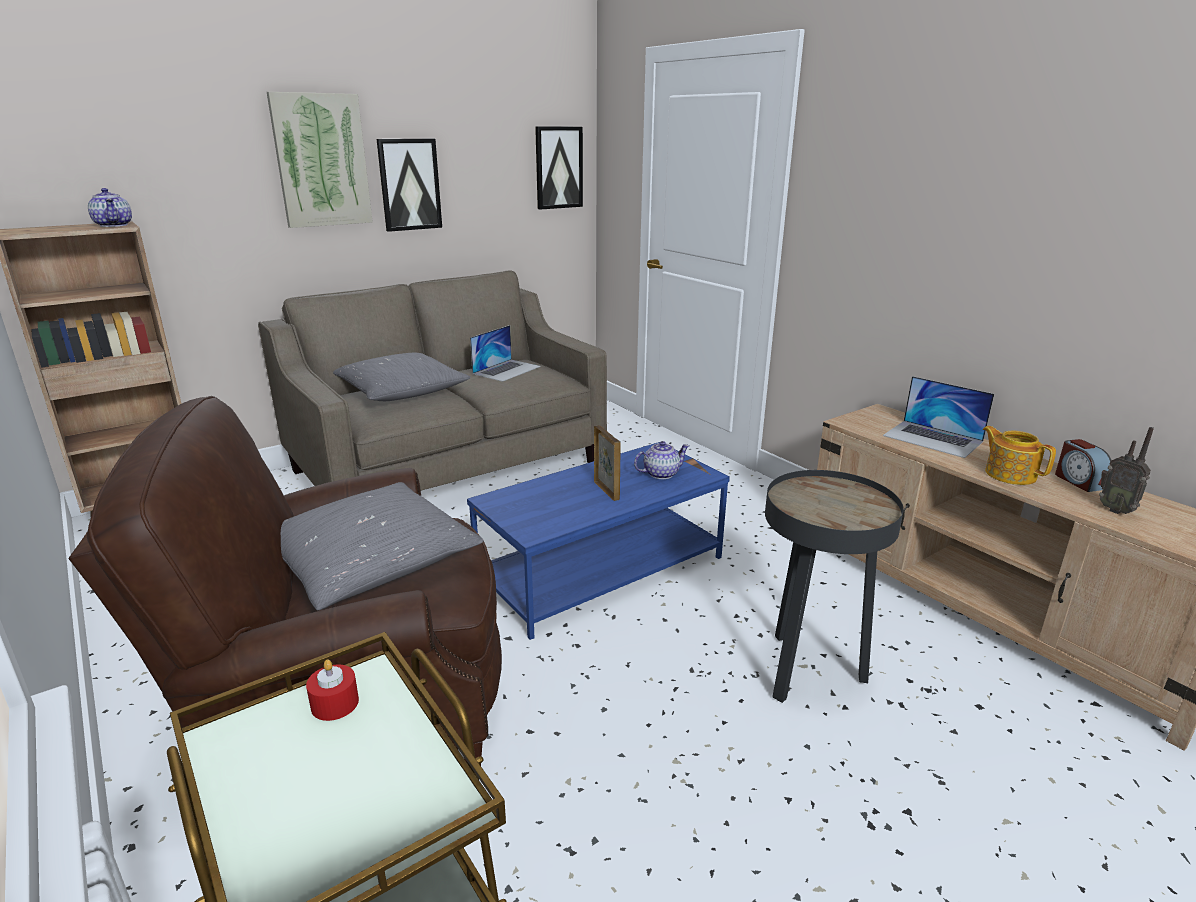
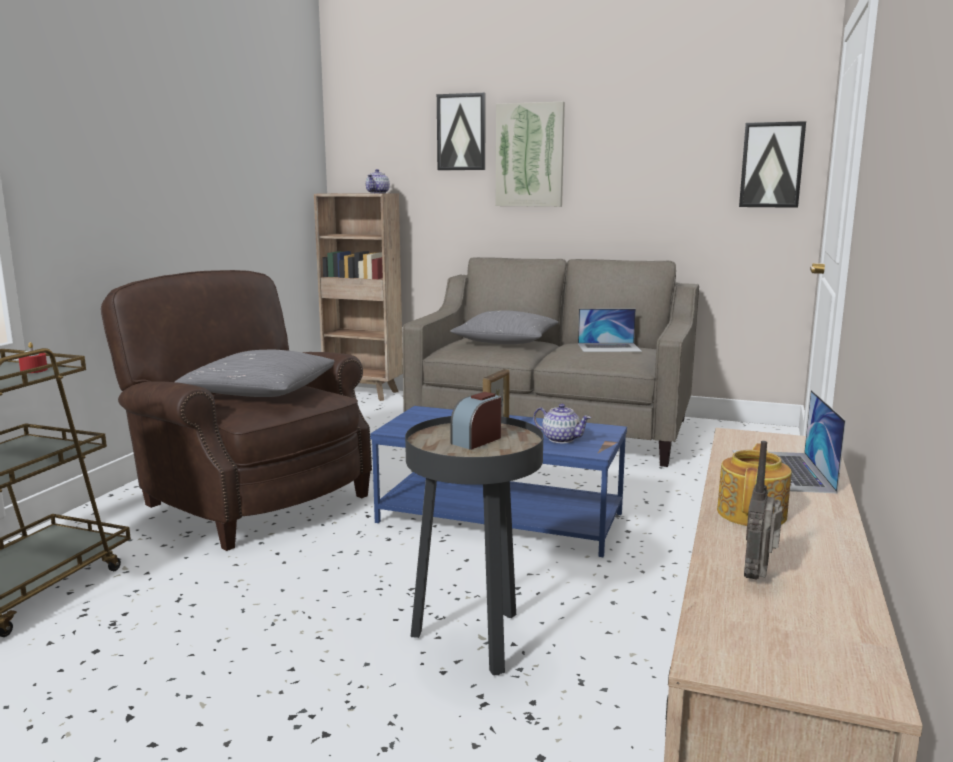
camera: 55 degrees right, 10 degrees down
(409, 184) = (601, 177): picture -> picture (461, 132)
(1078, 481) = (818, 551): alarm clock -> alarm clock (477, 440)

